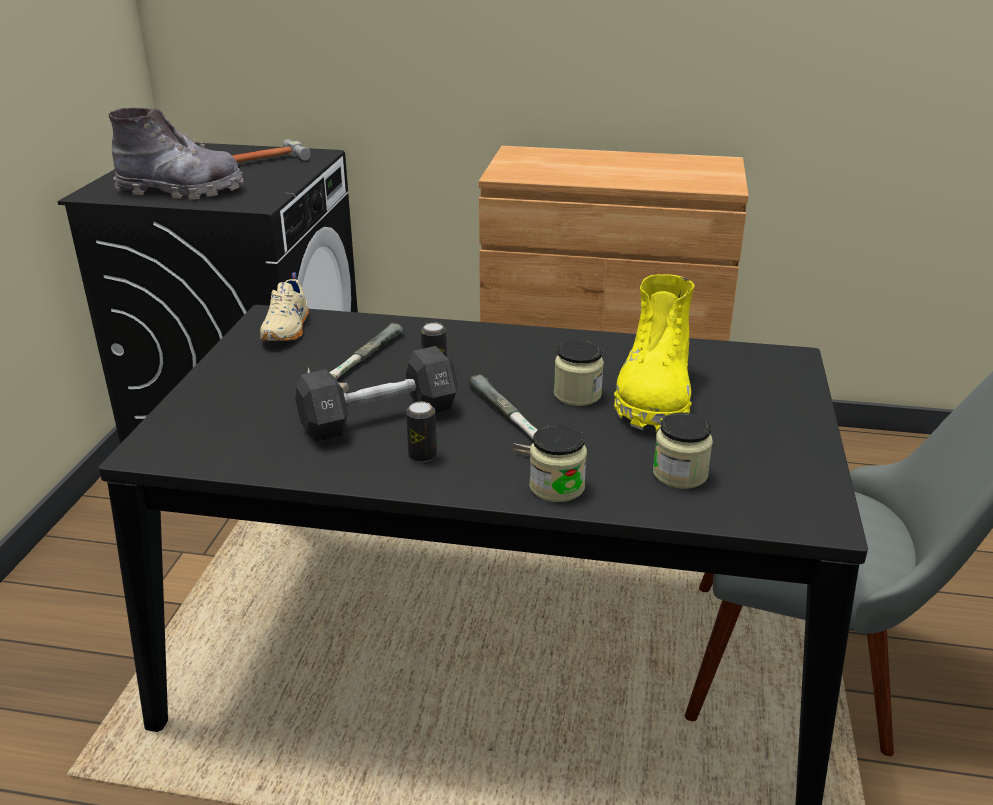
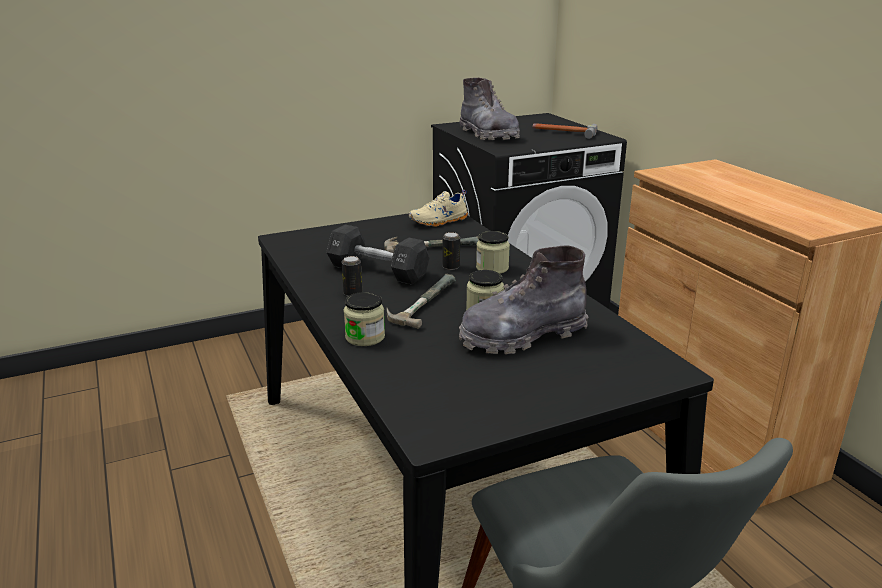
camera: 55 degrees right, 5 degrees down
(654, 396) = (522, 336): yellow boot -> grey boot
(680, 474) = (429, 370): jar -> jar (492, 268)

